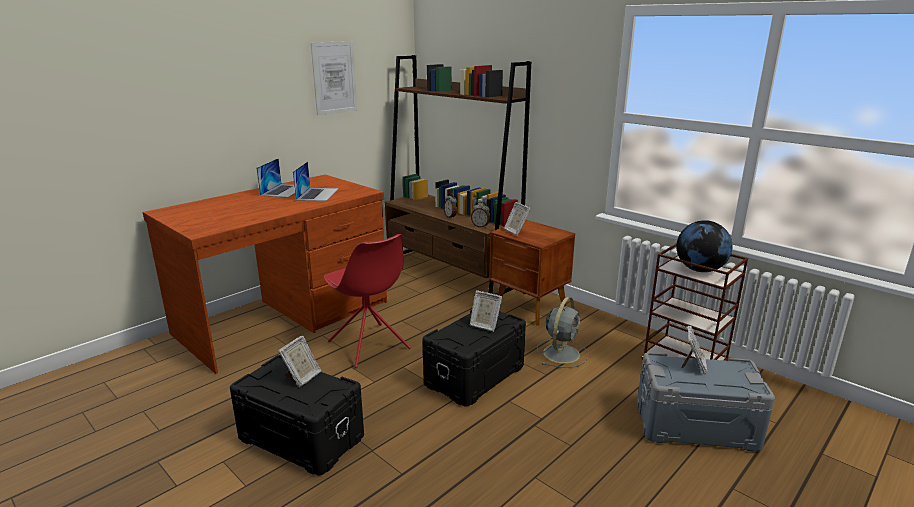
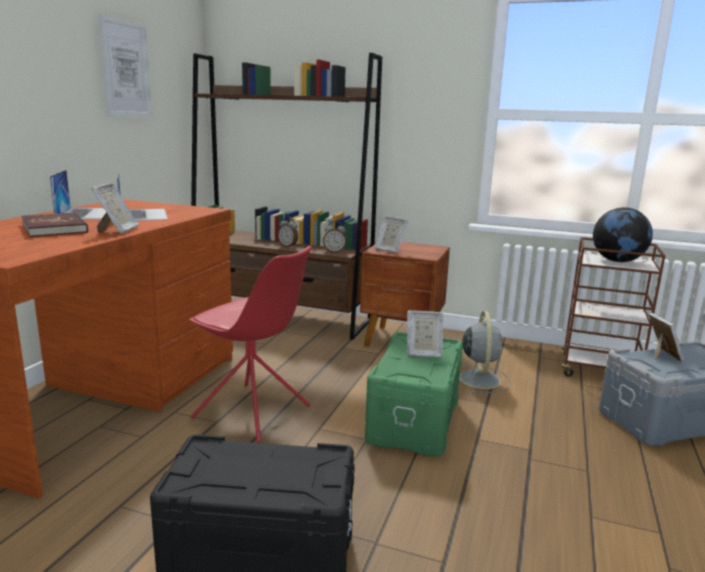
camera: 25 degrees left, 5 degrees down
(250, 205) = (55, 228): none -> red book
(302, 378) = (258, 458): picture frame -> picture frame (117, 231)
(475, 376) = (415, 420): black storage box -> green storage box

